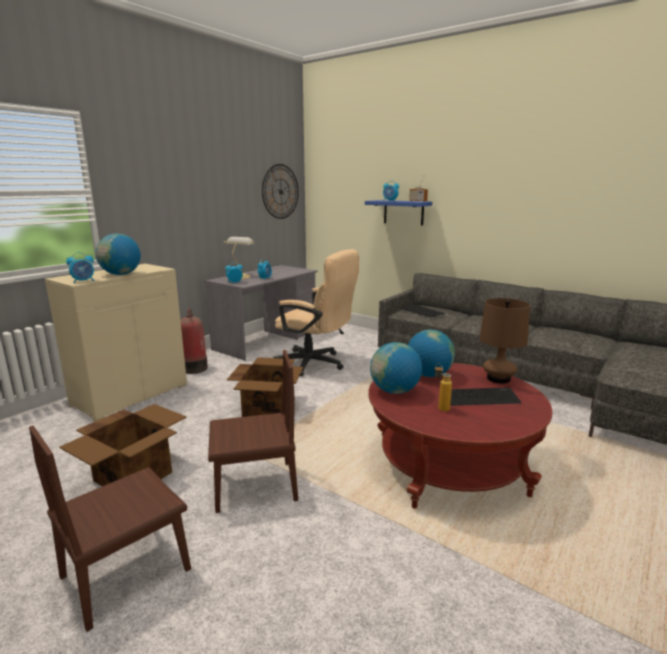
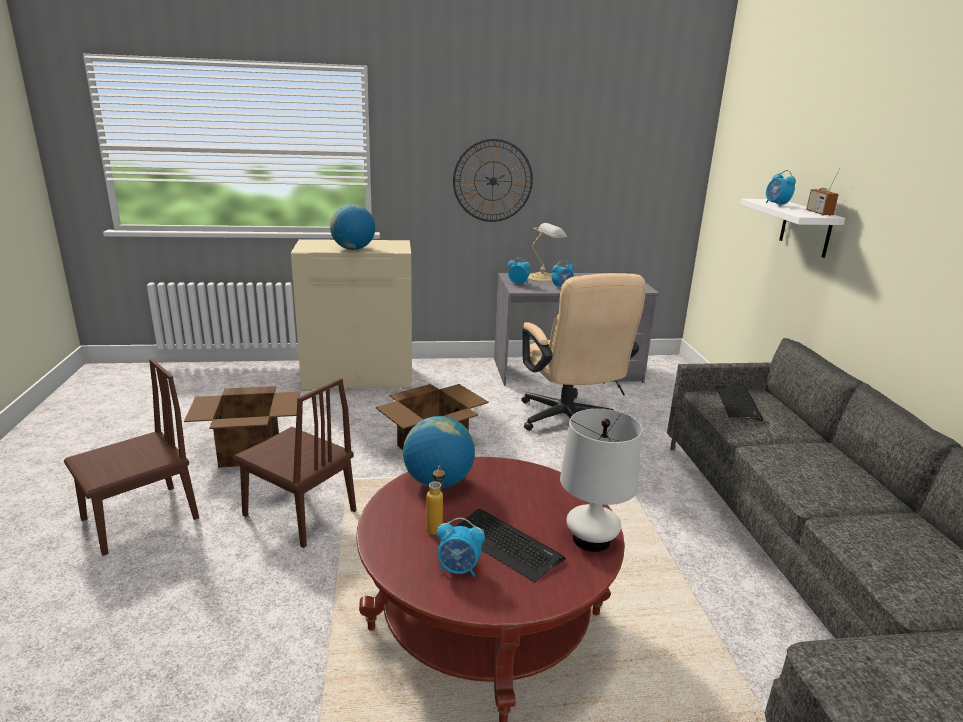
camera: 45 degrees right, 5 degrees up
(83, 281) = (309, 250): alarm clock -> alarm clock (459, 569)
(126, 573) = (140, 519): brown chair -> brown chair turned 135 degrees clockwise
(194, 368) = (447, 374): fire extinguisher -> none
(280, 191) = (656, 166): wall clock -> wall clock (493, 181)
(403, 212) = (805, 228): blue shelf -> white shelf
(428, 375) = (519, 486): globe -> none
(498, 379) = (591, 539): brown table lamp -> white table lamp

